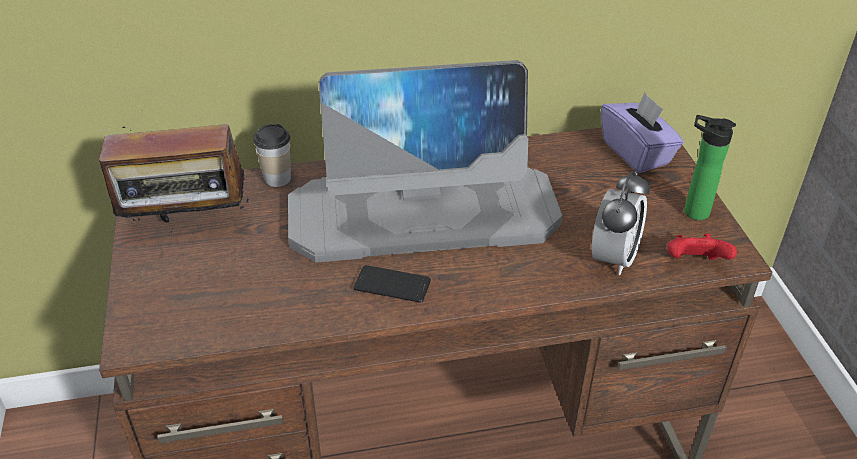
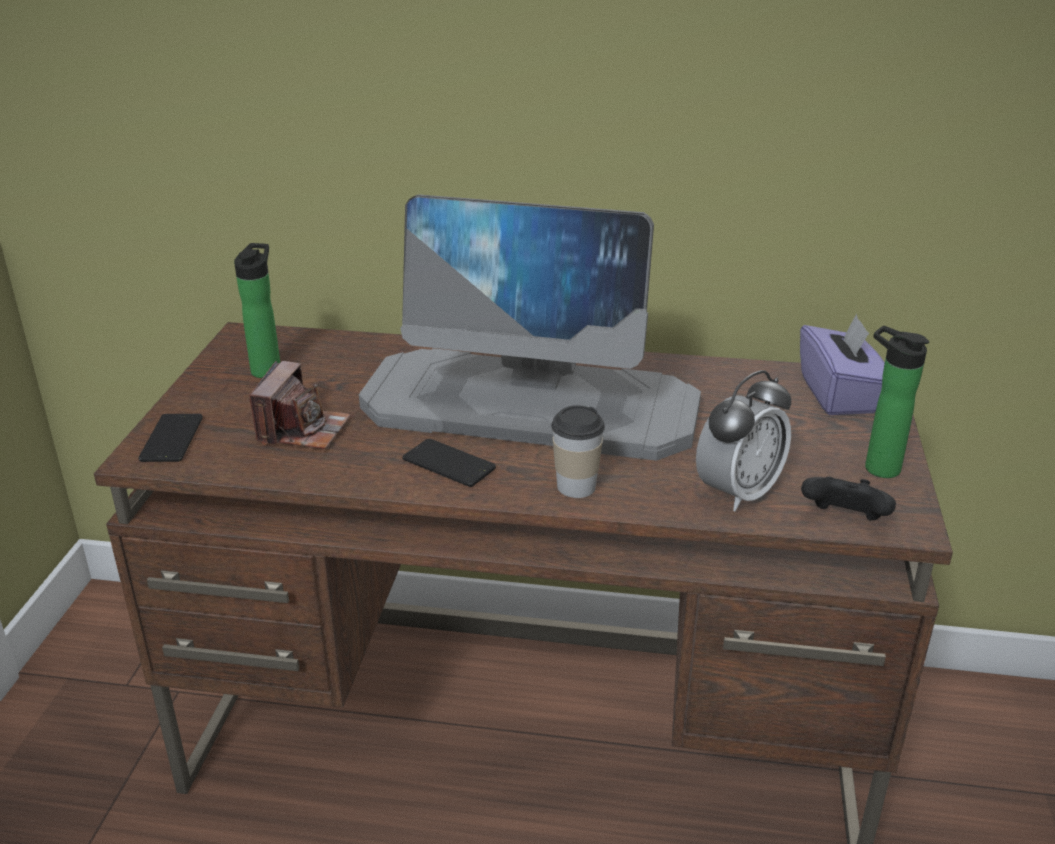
camera: 20 degrees right, 10 degrees down
(147, 317) = (171, 439): none -> phone
(187, 226) = (268, 369): radio -> bottle
(255, 281) = (303, 430): none -> camera
(277, 178) = (390, 345): cup -> cup (576, 486)
(694, 264) = (844, 520): red game controller -> black game controller

